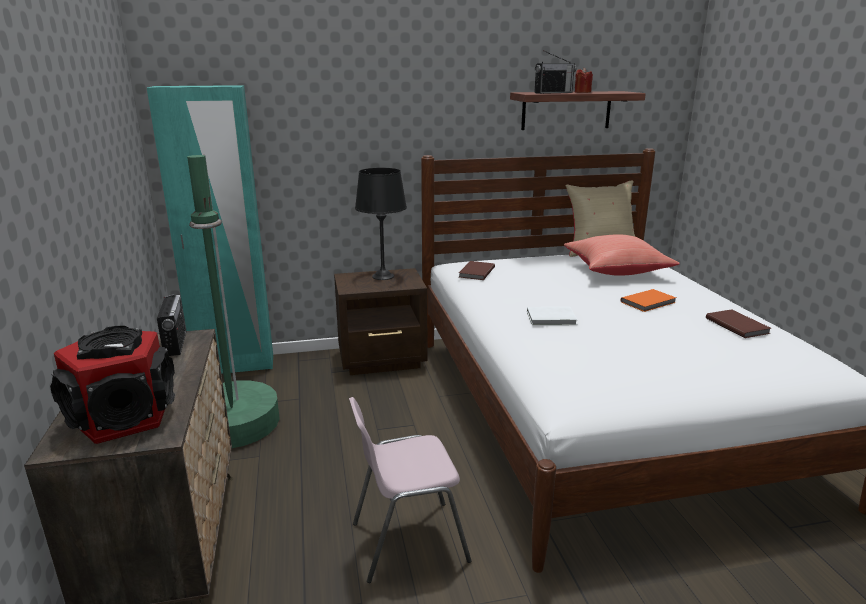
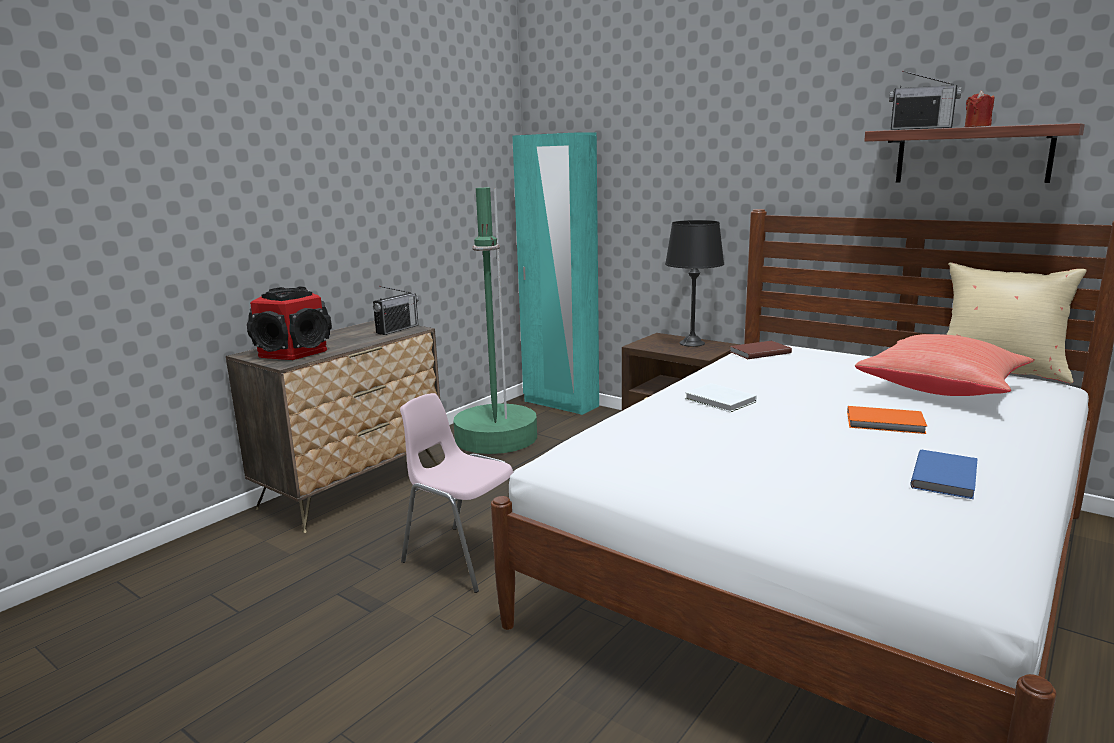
camera: 50 degrees right, 5 degrees down
(737, 325) = (946, 477): brown book -> blue book

